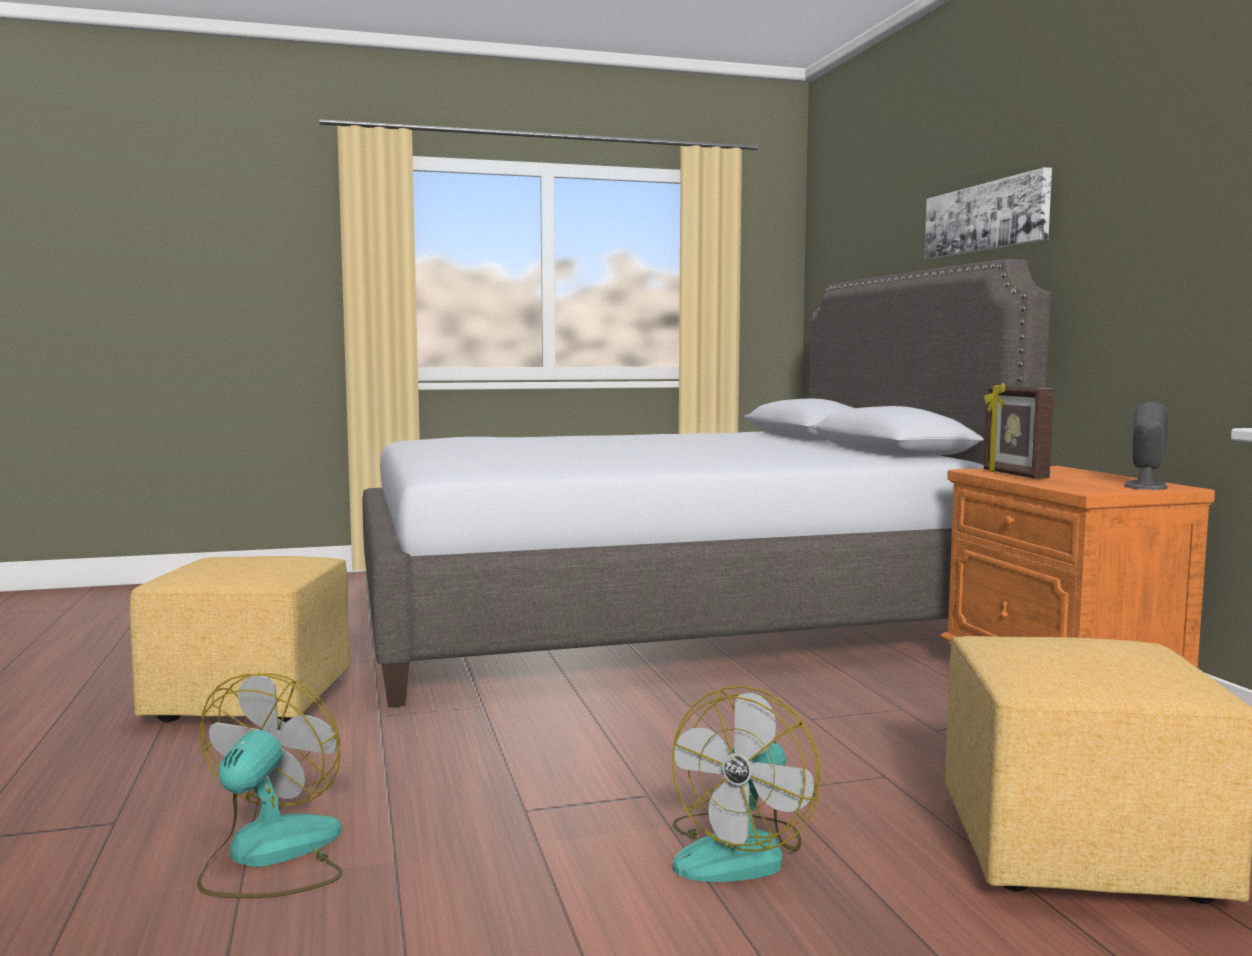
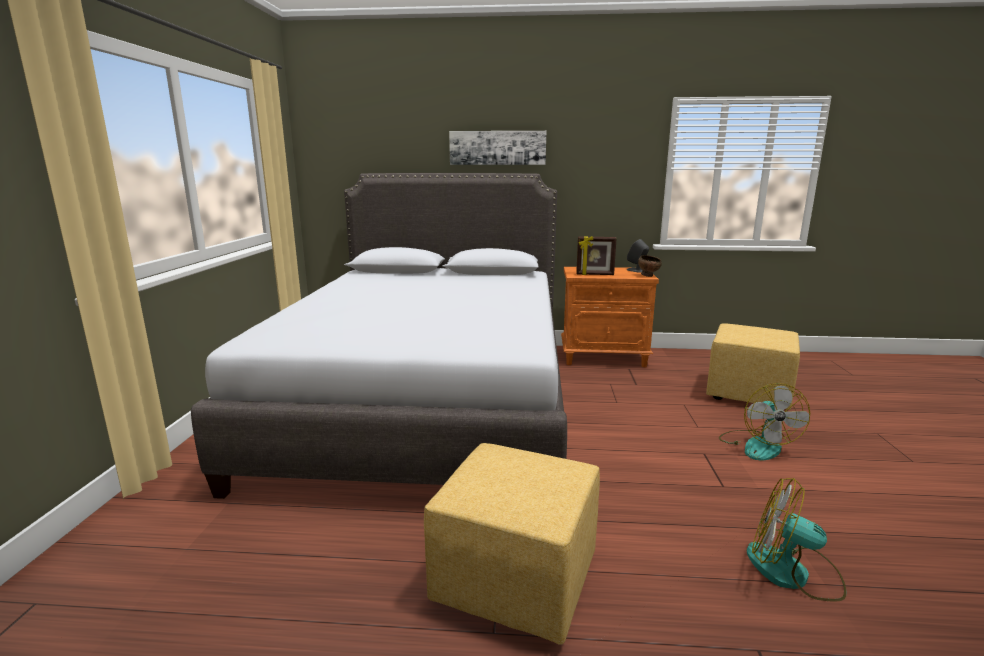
camera: 70 degrees left, 10 degrees up
(741, 851) = (757, 445): fan -> fan turned 45 degrees clockwise
(1097, 491) = (648, 276): none -> brown bowl

